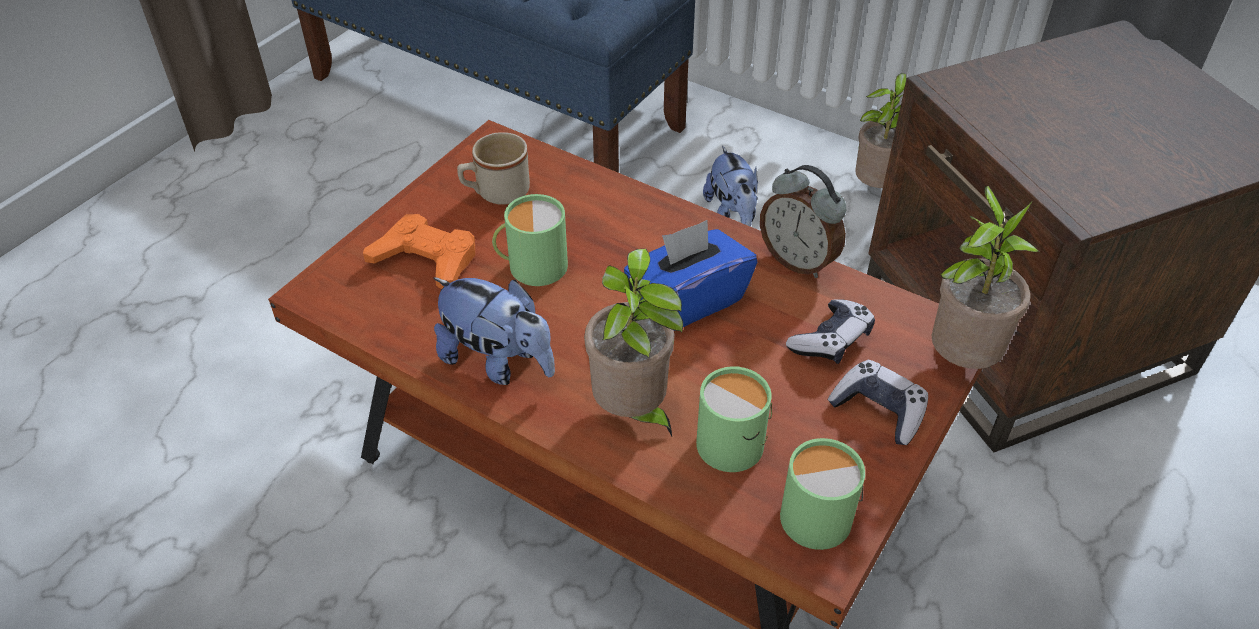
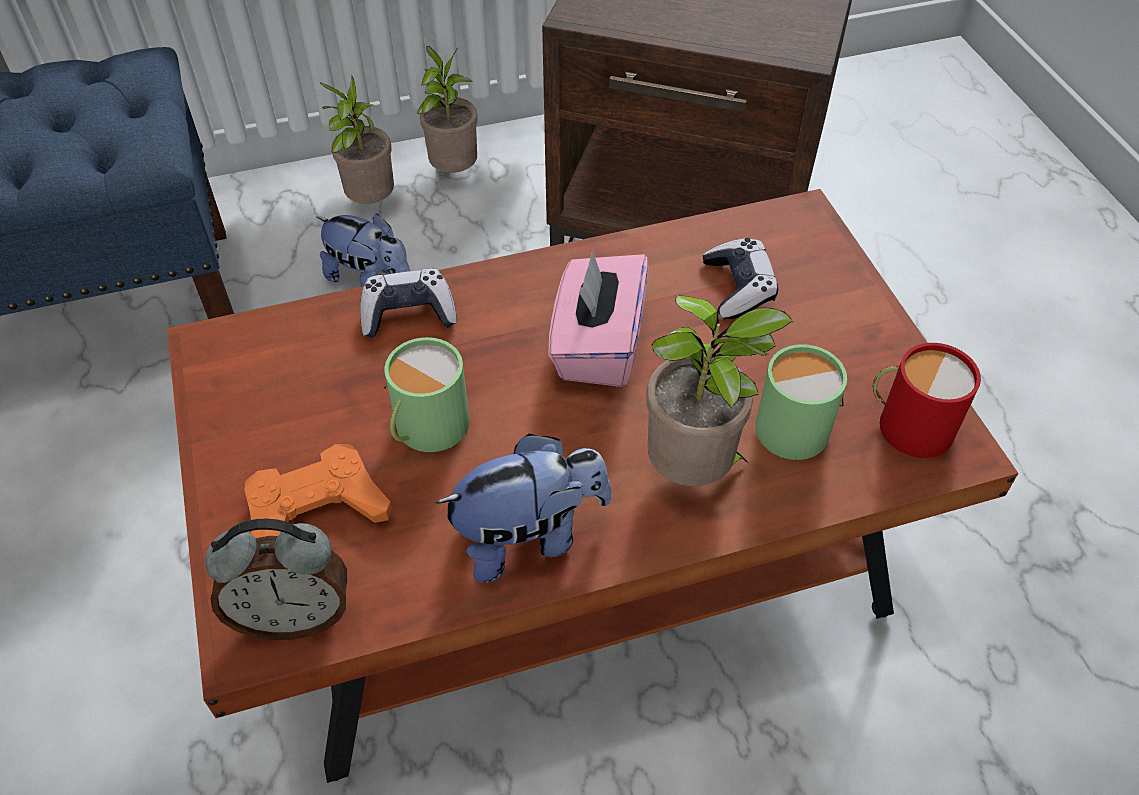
camera: 50 degrees left, 5 degrees up
(495, 193) = (288, 391): beige mug -> none
(687, 300) = (597, 346): blue tissue box -> pink tissue box
(798, 260) = (628, 244): alarm clock -> alarm clock (294, 616)
(814, 510) = (908, 423): green mug -> red mug
(878, 410) = (839, 312): game controller -> game controller (408, 314)
(959, 359) = (830, 231): potted plant -> potted plant (369, 202)

